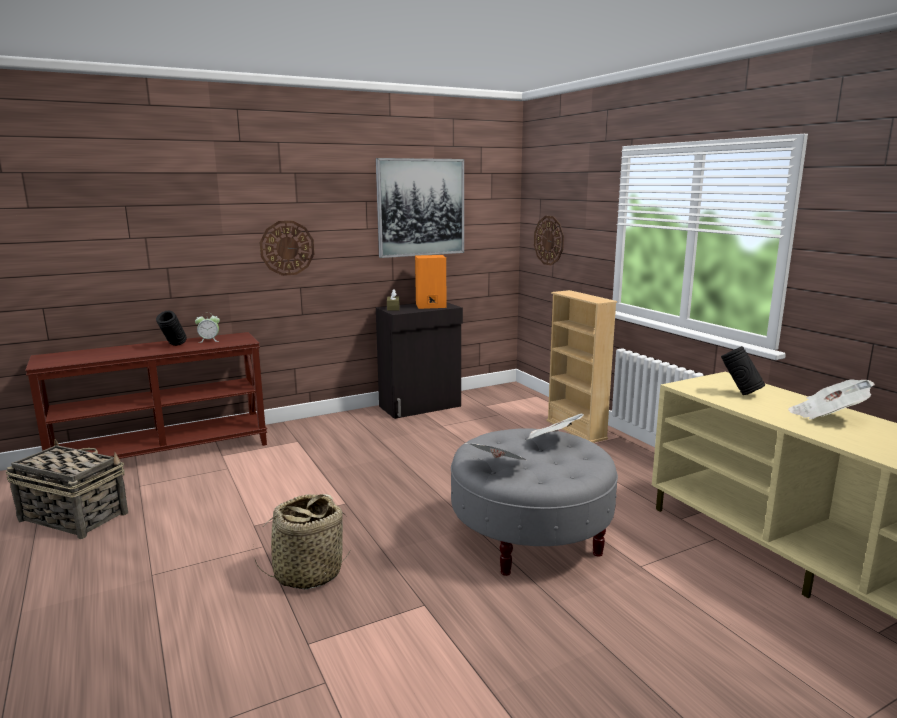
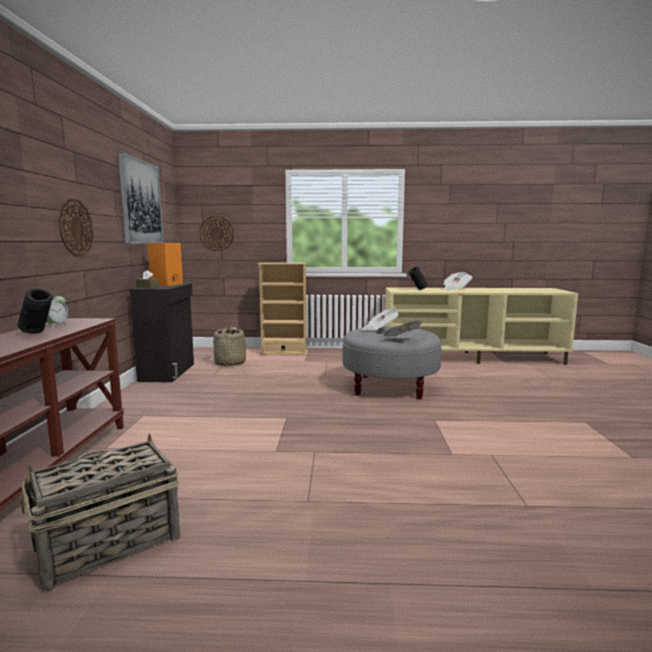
camera: 60 degrees left, 5 degrees down
(308, 573) = (370, 442): basket -> basket (229, 363)

